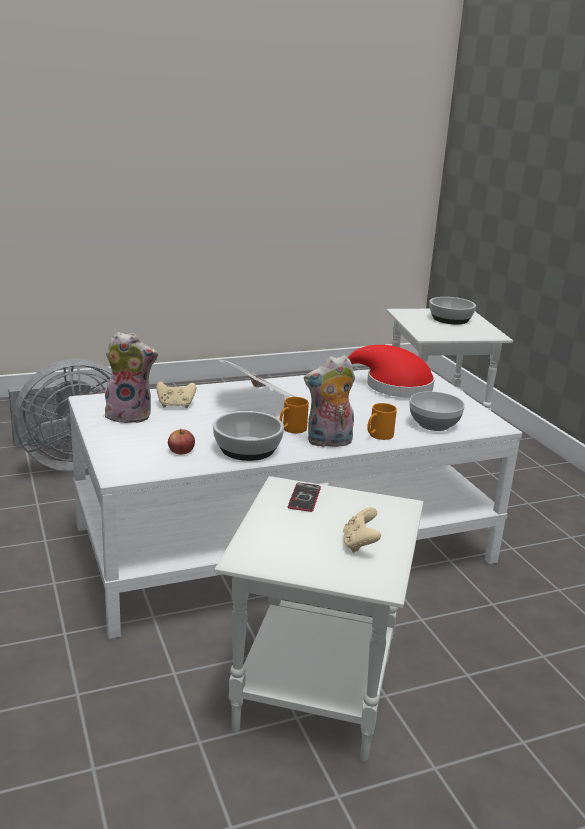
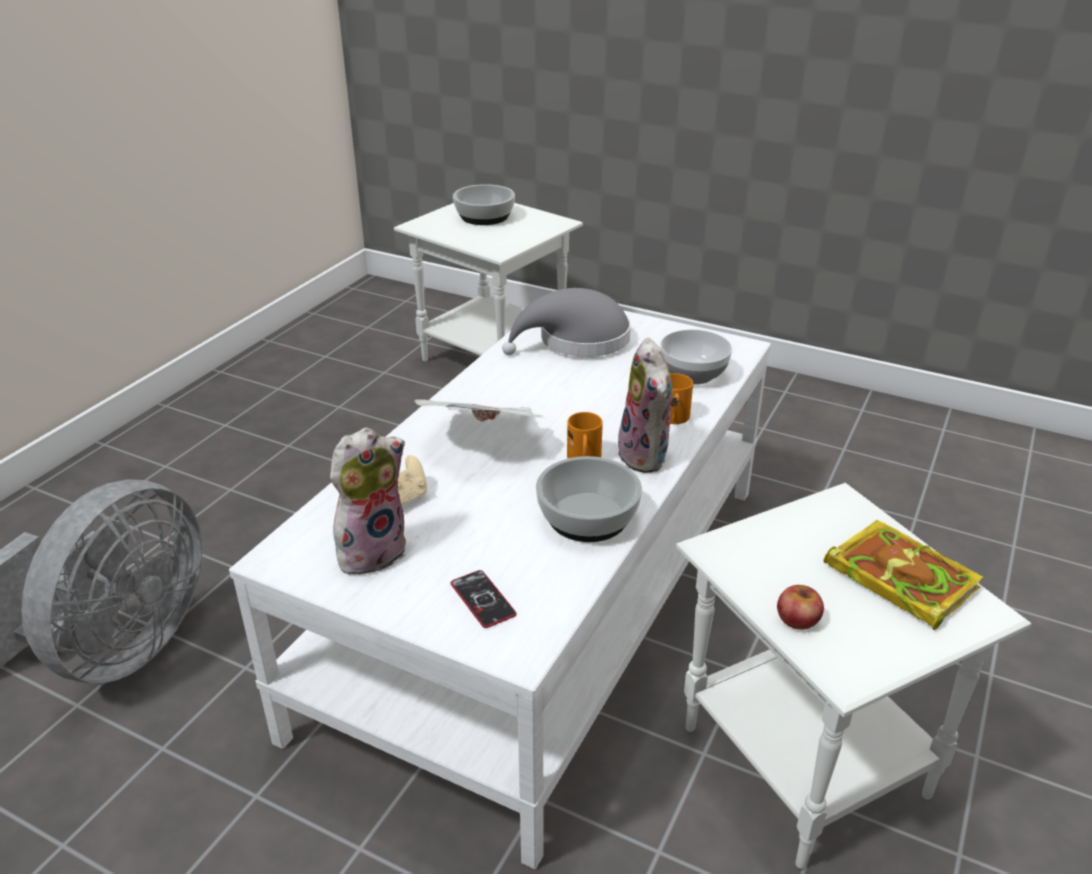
camera: 40 degrees left, 10 degrees up
(181, 450) = (526, 567): apple -> apple (798, 619)
(304, 498) = (760, 551): phone -> phone (482, 600)
(329, 442) = (647, 456): plush toy -> plush toy turned 45 degrees counterclockwise
(359, 544) = (897, 577): beige game controller -> book
(392, 386) = (577, 341): red hat -> grey hat

